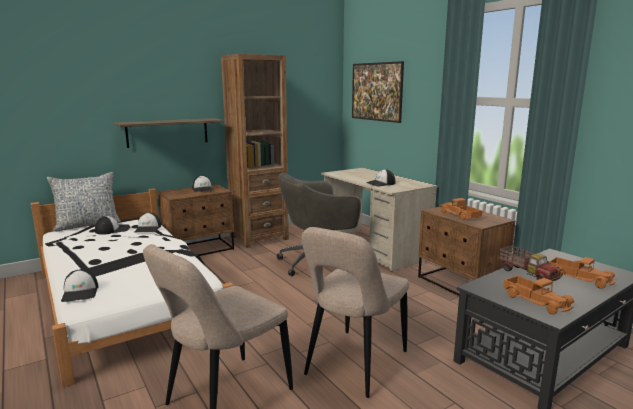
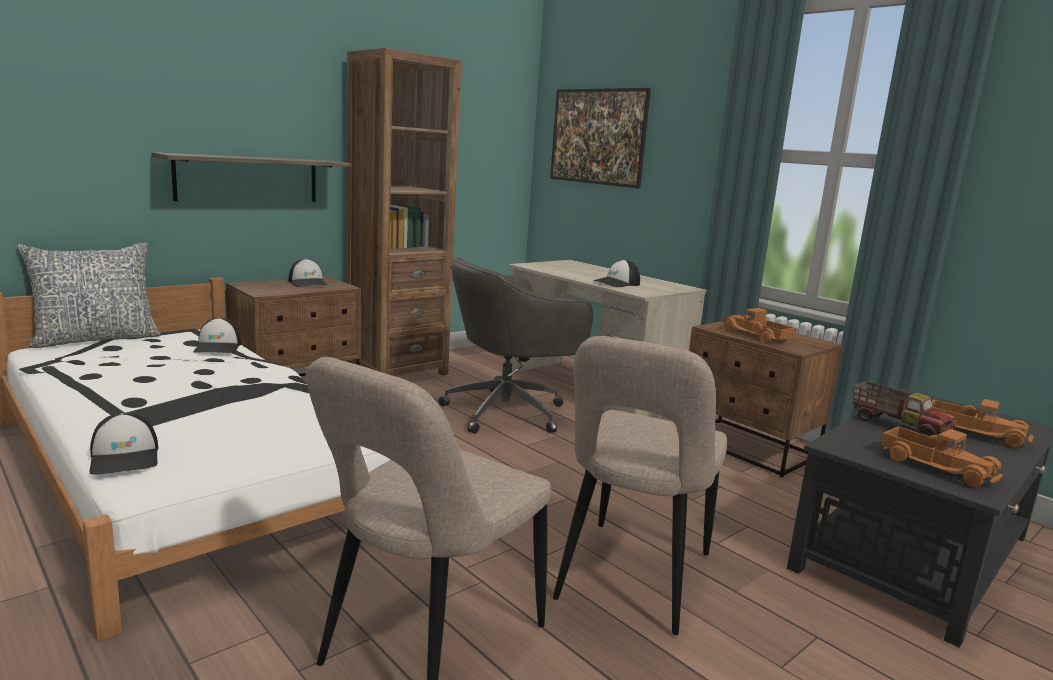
camera: 10 degrees left, 0 degrees up
(113, 230) = (150, 347): cap -> none

